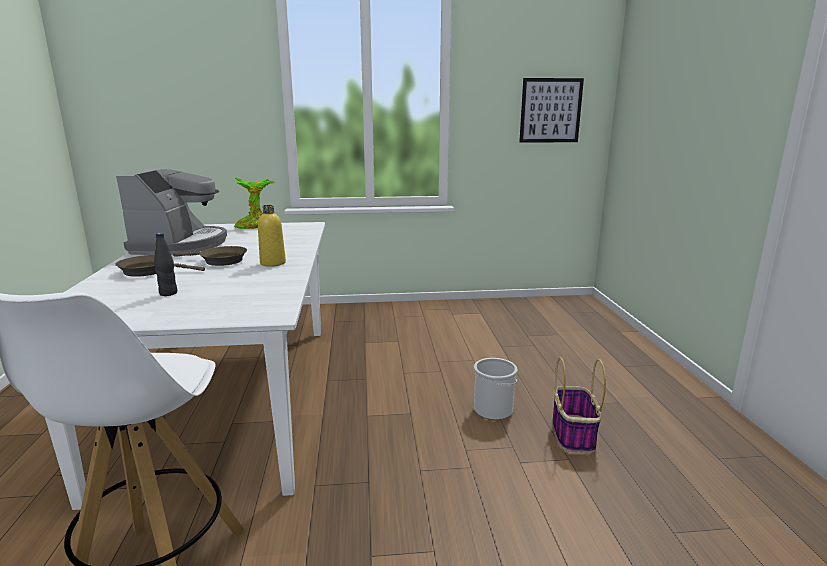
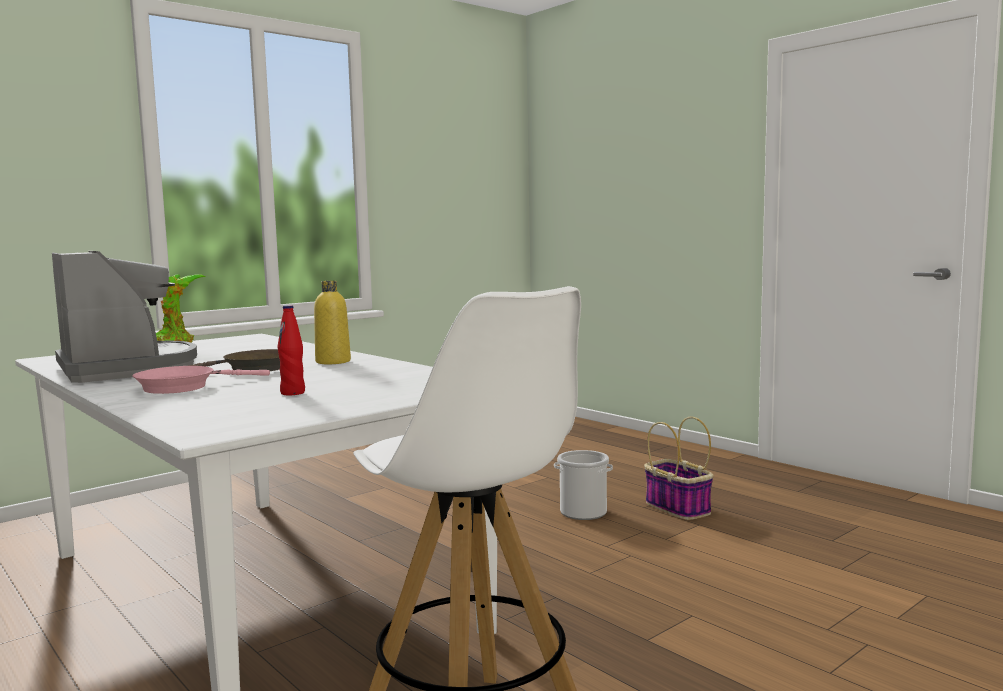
camera: 35 degrees left, 10 degrees down
(149, 271) = (183, 387): brown frying pan -> pink frying pan
(168, 293) = (293, 393): black bottle -> red bottle
(550, 110) = (472, 188): picture -> none

